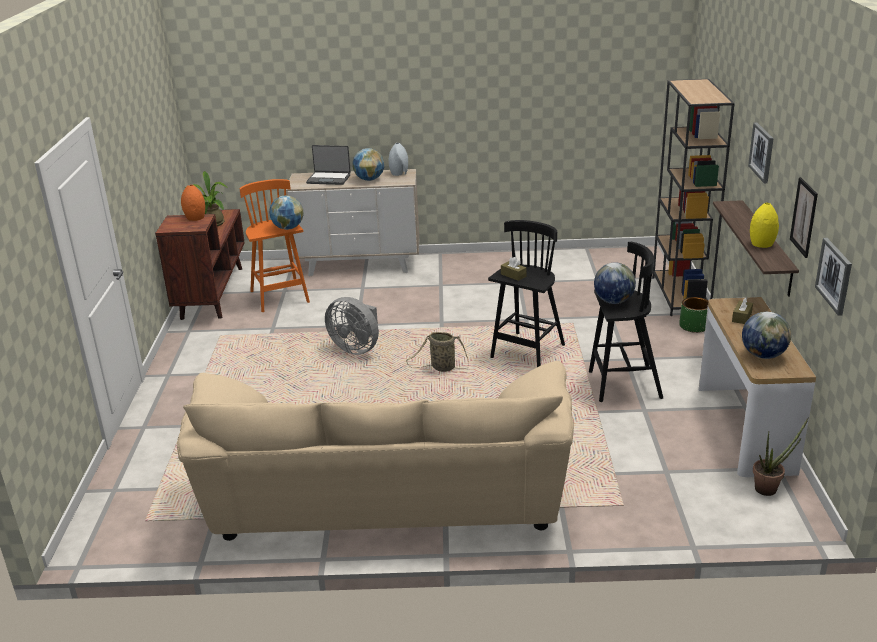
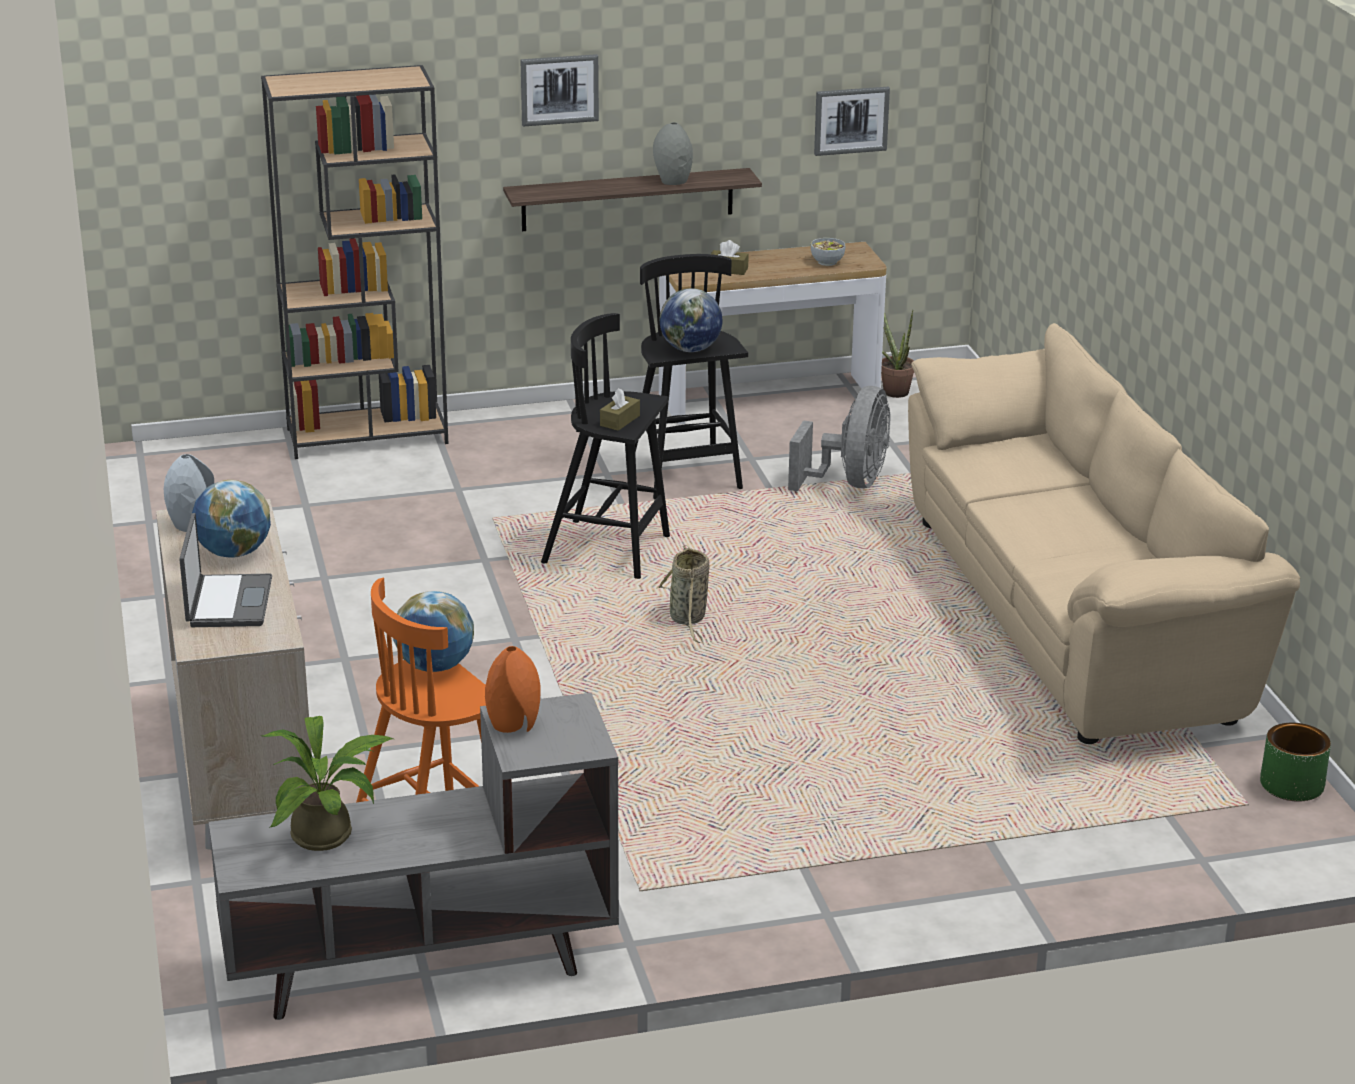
camera: 105 degrees left, 0 degrees up
(212, 292) = (417, 965): brown tv stand -> grey tv stand
(356, 348) = (644, 712): grey fan -> grey fan (850, 483)
(694, 326) = (482, 427): green planter -> green planter (1292, 786)
(761, 244) = (673, 181): yellow vase -> grey vase
(763, 355) = (827, 262): globe -> bowl
(804, 217) = (740, 102): picture -> none

